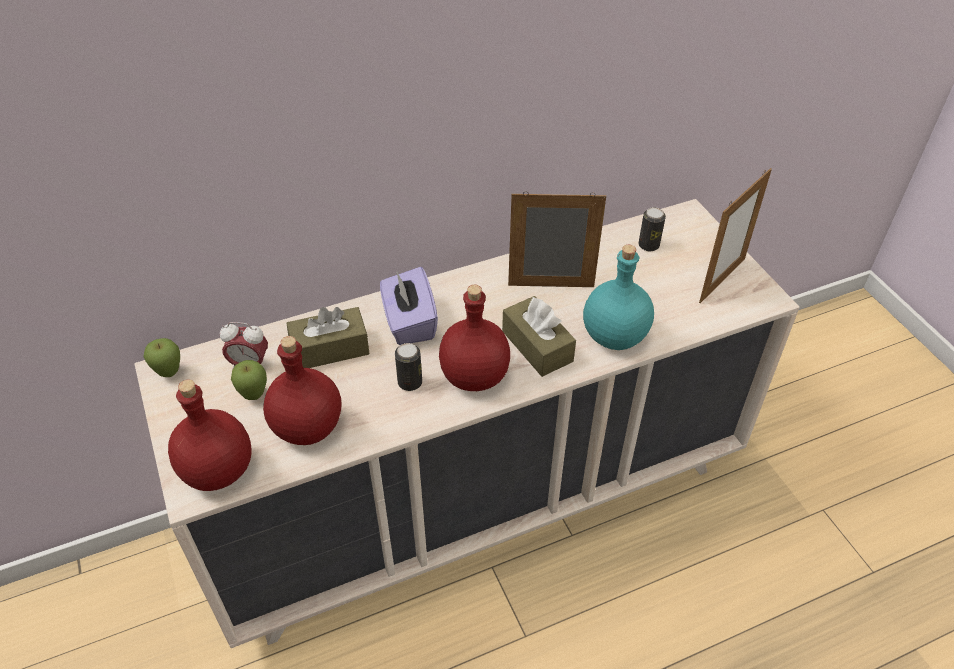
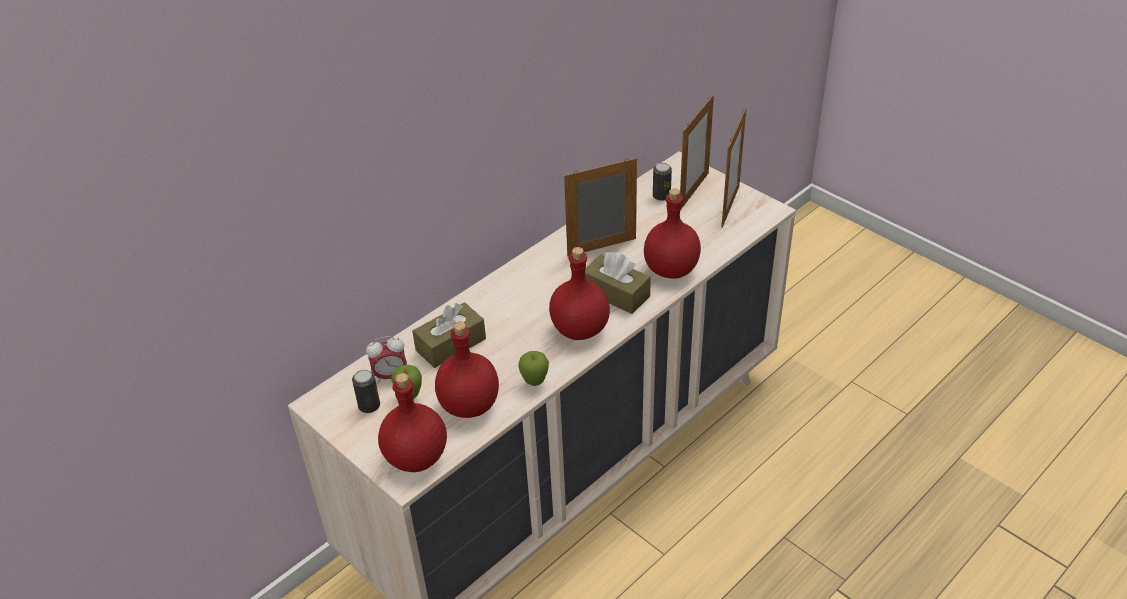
camera: 20 degrees left, 5 degrees down
(169, 373) = (325, 403): apple -> apple (534, 383)
(409, 322) = (504, 306): purple tissue box -> none
(410, 382) = (531, 349): can -> can (369, 406)
(613, 337) = (670, 270): turquoise bottle -> red bottle
(688, 250) = (694, 191): none -> picture frame

